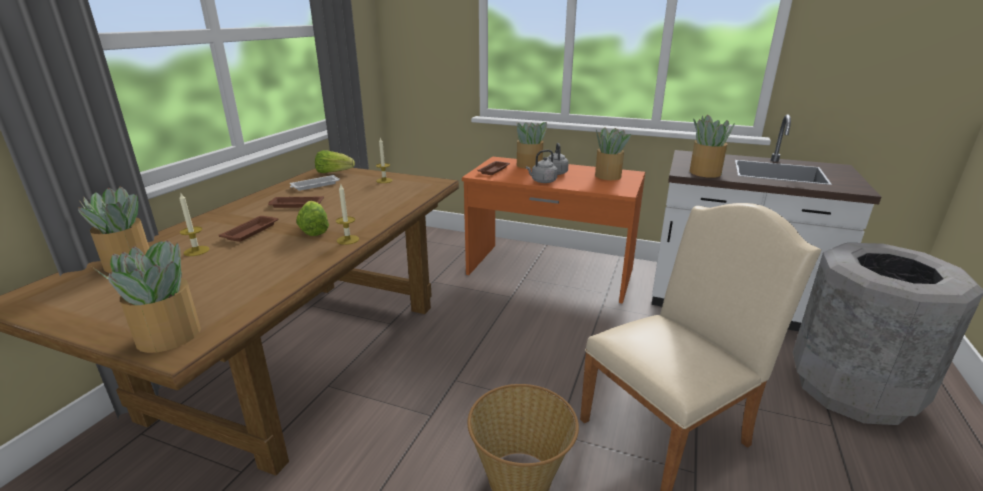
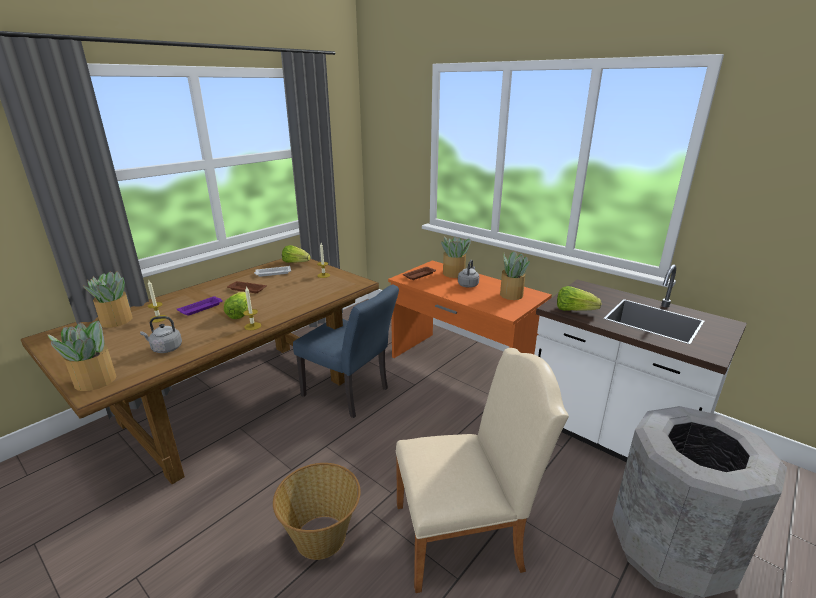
camera: 20 degrees right, 0 degrees up
(252, 231) = (201, 308): brown tray -> purple tray
(445, 320) = (350, 394): none -> blue chair
(542, 181) = (448, 292): grey kettle -> grey kettle (165, 348)
(705, 172) = (574, 310): potted plant -> lettuce

